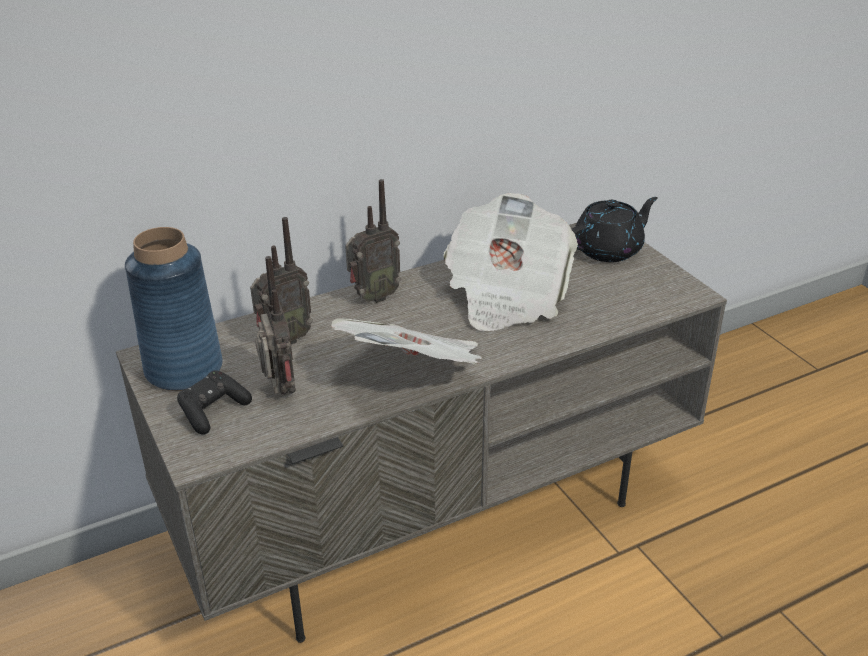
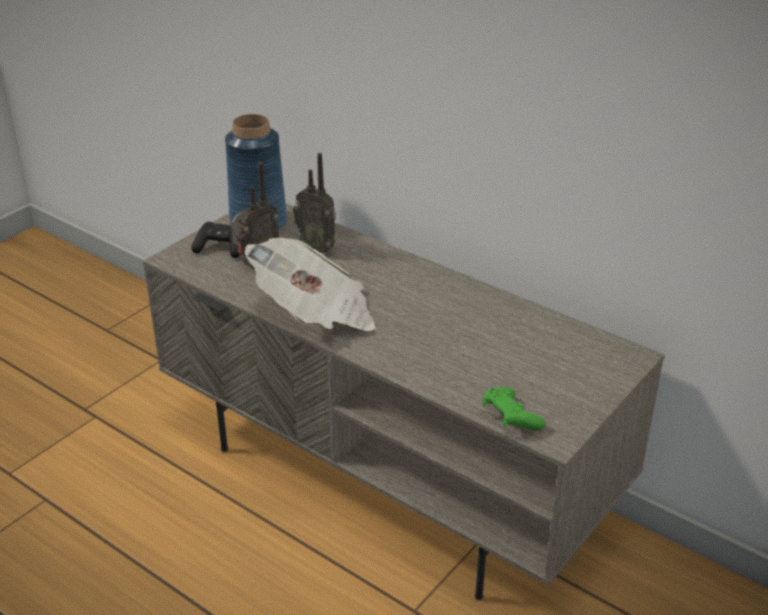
camera: 65 degrees right, 0 degrees up
(373, 297) = (403, 267): radio -> none
(506, 295) = (460, 329): newspaper -> none
(609, 250) = (592, 370): black teapot -> none
(656, 307) = (510, 419): none -> green game controller

